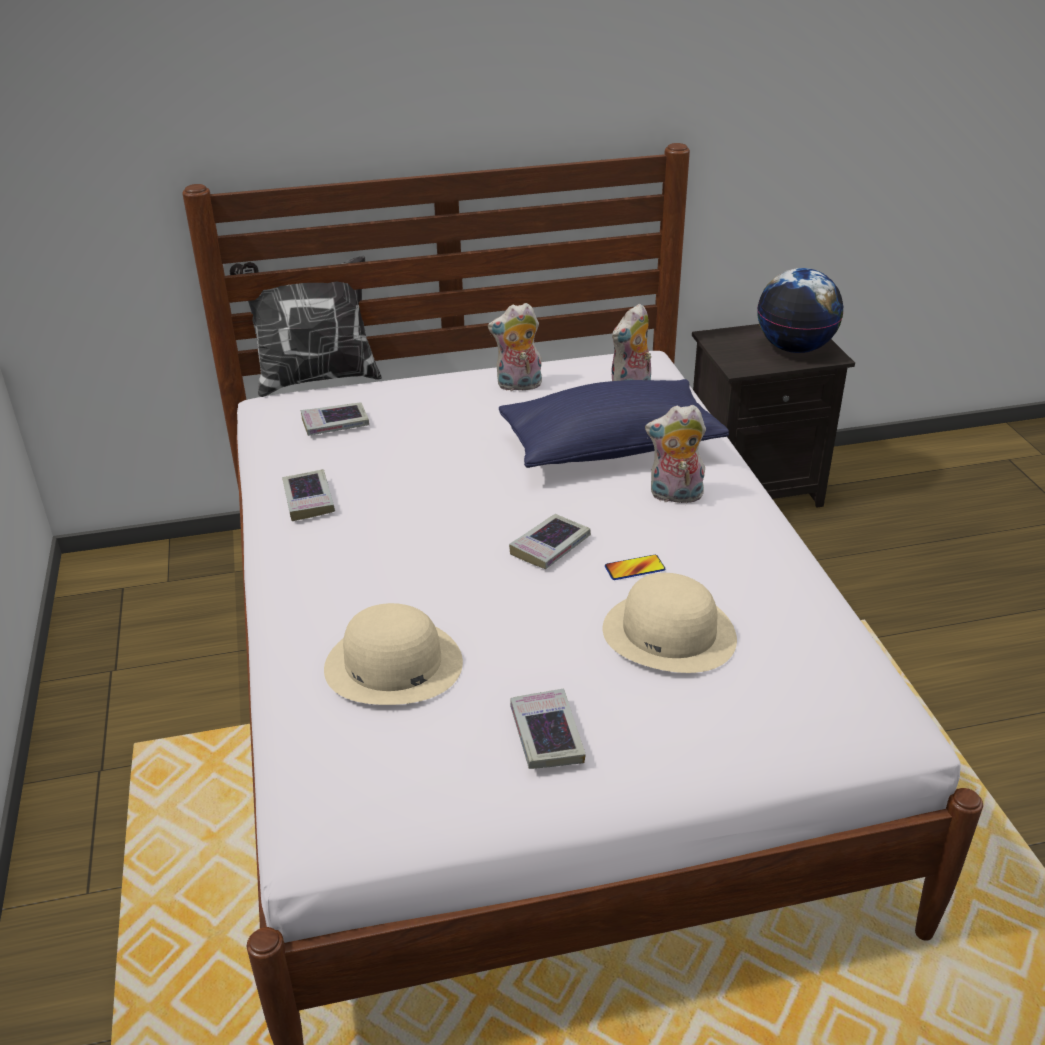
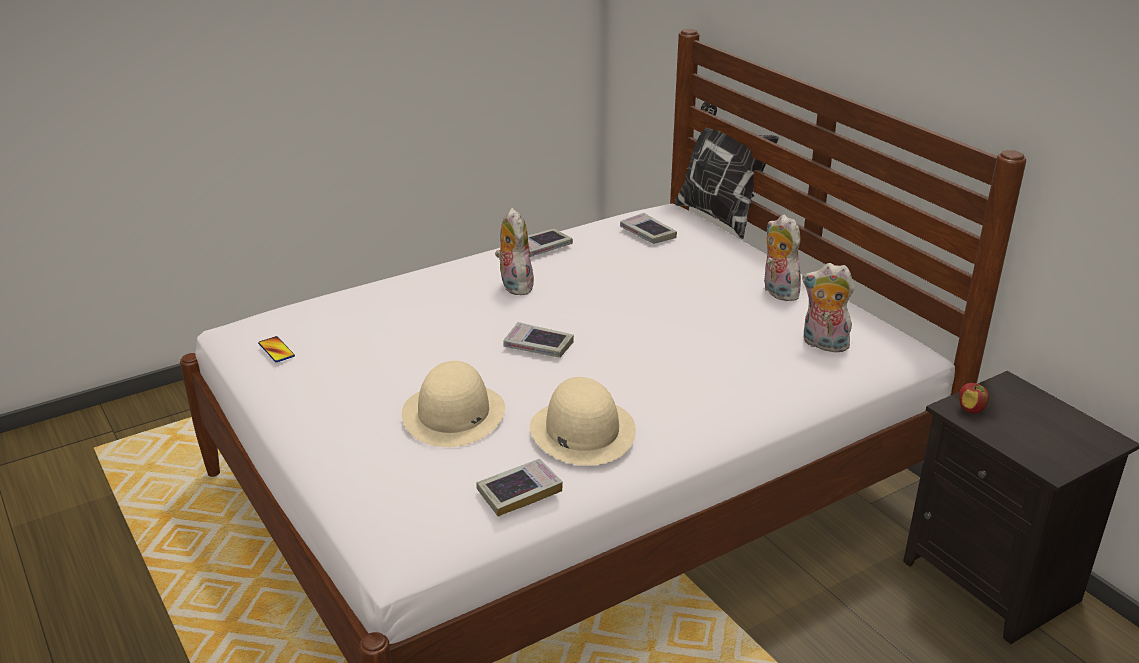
camera: 70 degrees right, 5 degrees down
(392, 664) = (375, 314): beige hat -> beige hat (582, 431)
(546, 735) = (324, 382): book -> book (519, 492)
(610, 447) = (706, 349): blue pillow -> none
(634, 568) = (529, 386): phone -> phone (276, 350)
(674, 496) = (651, 392): plush toy -> plush toy (514, 285)
(743, 362) = (971, 410): none -> apple
(795, 348) = (1044, 440): globe -> none

